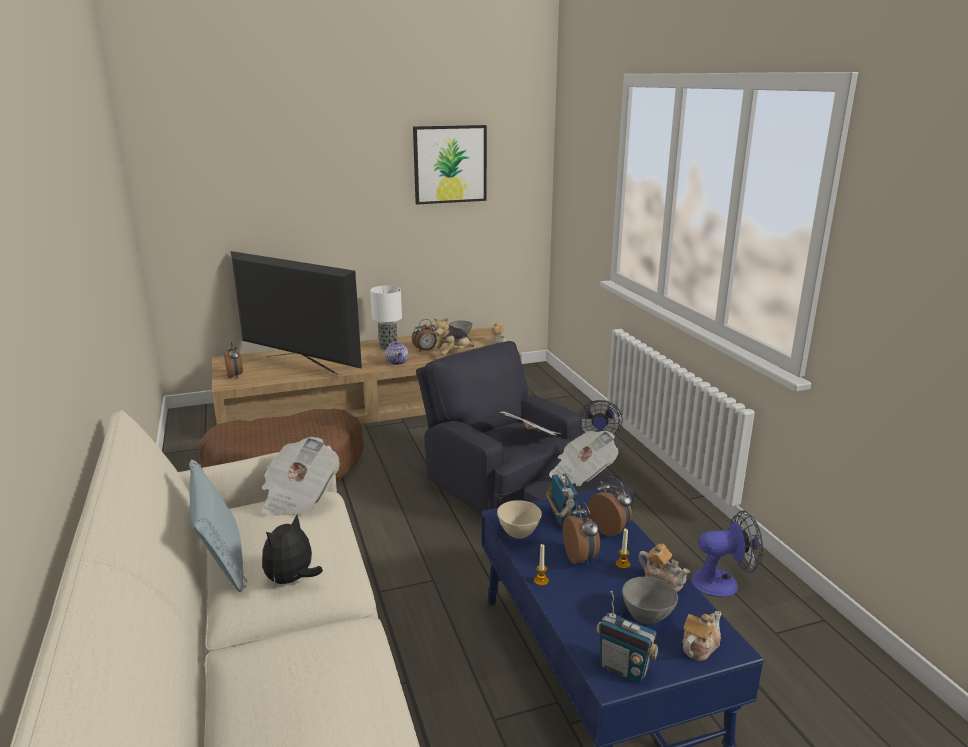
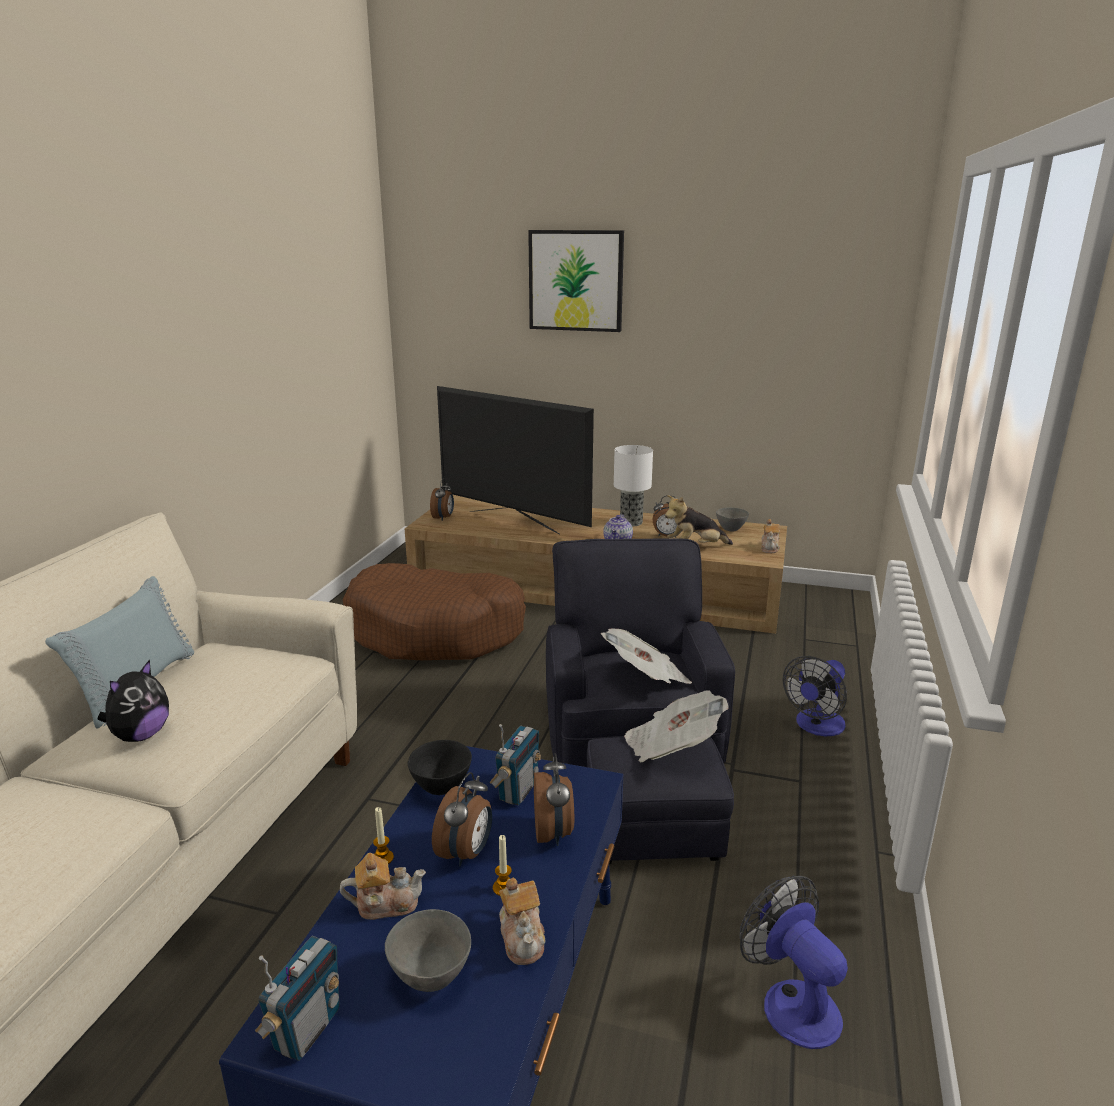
camera: 35 degrees right, 0 degrees up
(292, 580) = (140, 735): plush toy -> plush toy turned 135 degrees clockwise
(299, 366) = (513, 522): television -> television turned 150 degrees clockwise
(299, 496) = (266, 652): newspaper -> none
(450, 164) = (752, 297): picture -> picture (576, 281)
(519, 534) = (441, 788): beige bowl -> black bowl
(624, 669) = (306, 1029): radio -> radio turned 135 degrees counterclockwise
(699, 647) = (434, 1062): teapot -> teapot (386, 904)
(723, 582) = (791, 1002): fan -> fan turned 150 degrees counterclockwise

